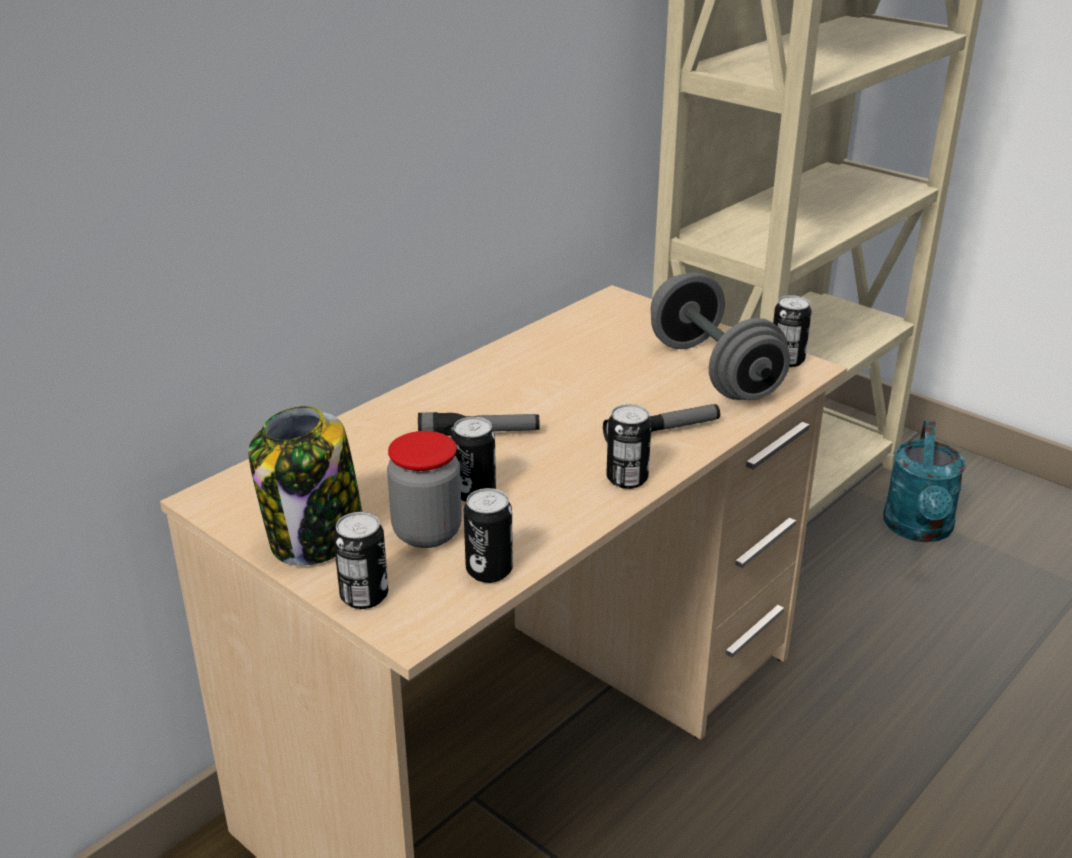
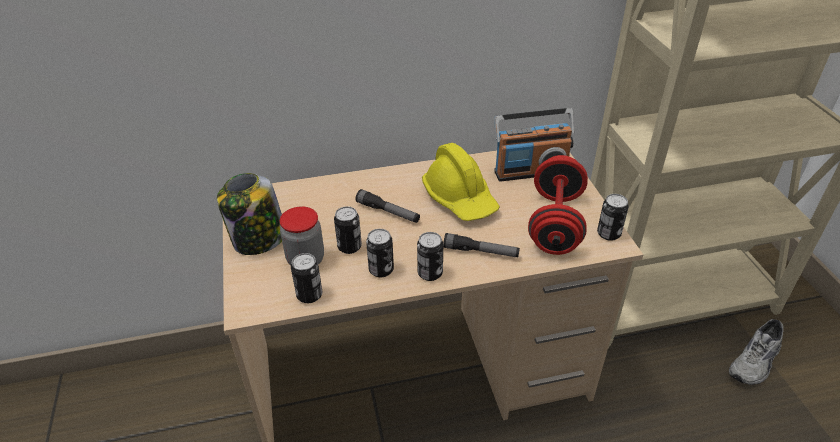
camera: 35 degrees right, 10 degrees up
(364, 596) = (246, 281): can -> can (381, 270)
(561, 385) = (460, 198): none -> yellow hard hat
(614, 328) = (530, 171): none -> radio
(713, 371) = (555, 223): grey dumbbell -> red dumbbell
(919, 530) = (756, 362): turquoise watering can -> grey shoe

